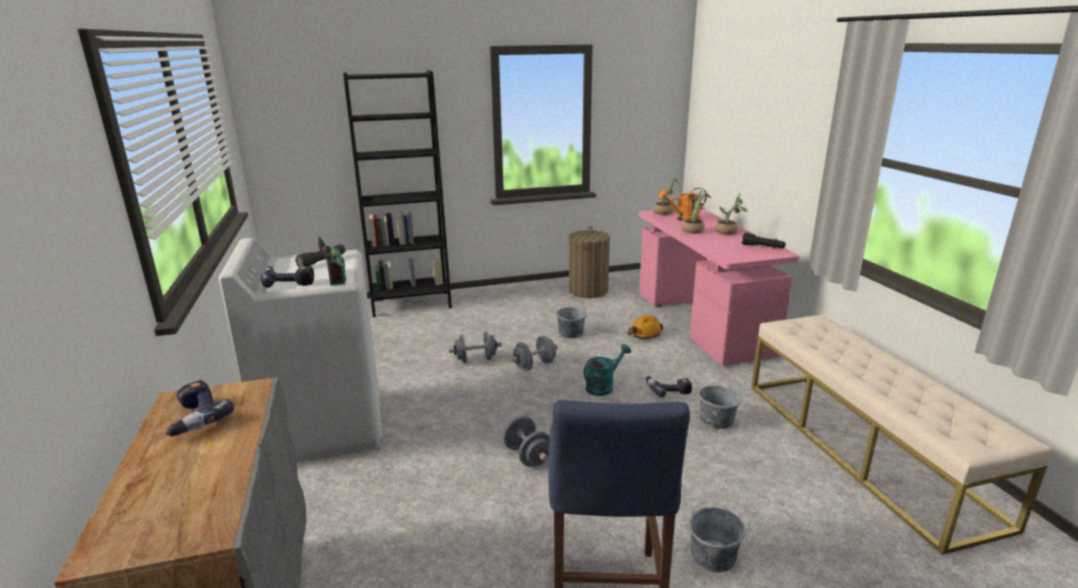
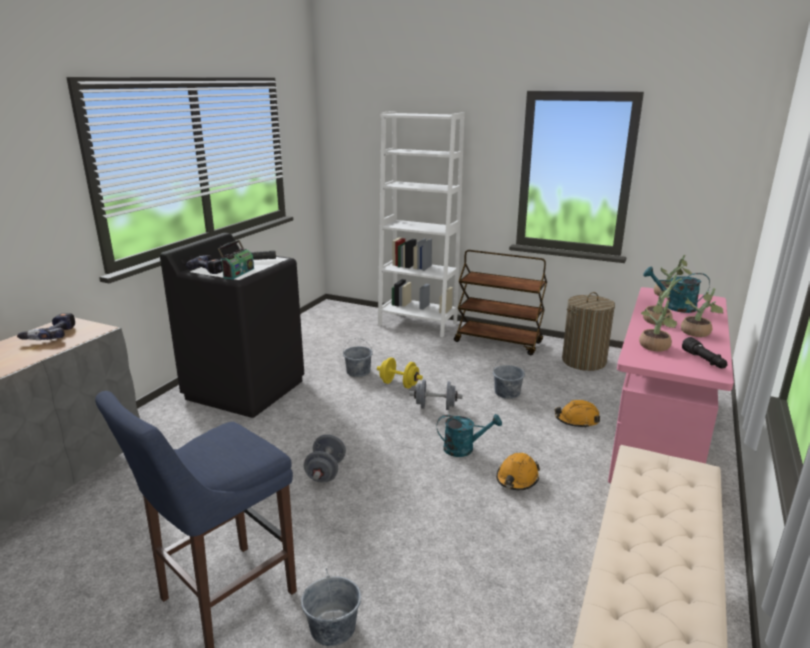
camera: 40 degrees right, 0 degrees up
(324, 425) = (245, 389): white washing machine -> black washing machine
(411, 304) = (417, 324): black bookcase -> white bookcase
(476, 359) = (399, 384): grey dumbbell -> yellow dumbbell
(505, 297) = (499, 342): none -> brown cart
(668, 390) = (517, 479): power drill -> orange hard hat
(683, 219) = (674, 307): orange watering can -> turquoise watering can
(716, 420) = (520, 528): grey bucket -> grey bucket (358, 372)
(726, 247) = (655, 348): none -> potted plant

